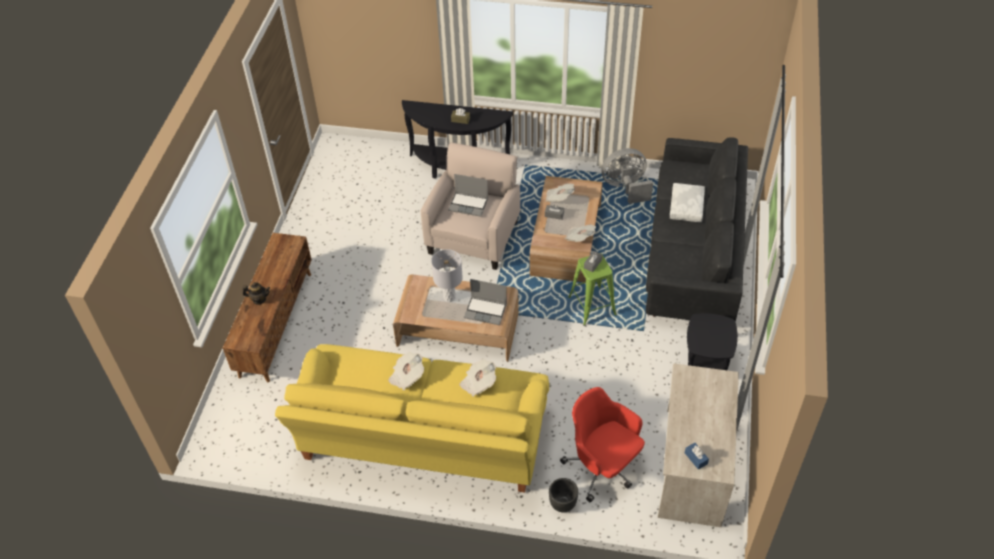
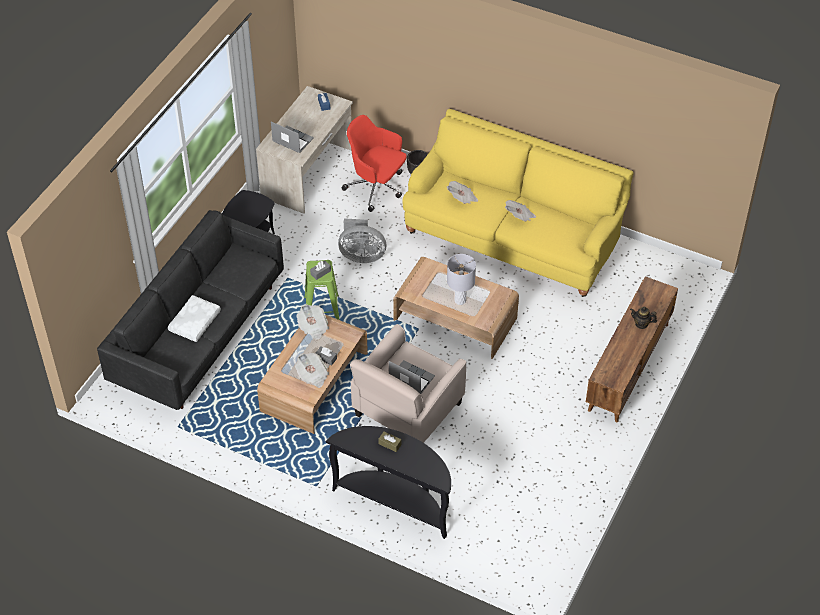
camera: 165 degrees left, 0 degrees up
(486, 311) = (430, 280): laptop -> laptop (292, 140)
(602, 467) = (376, 188): red office chair -> red office chair turned 150 degrees clockwise
(625, 188) = (221, 426): grey fan -> grey fan (361, 255)

